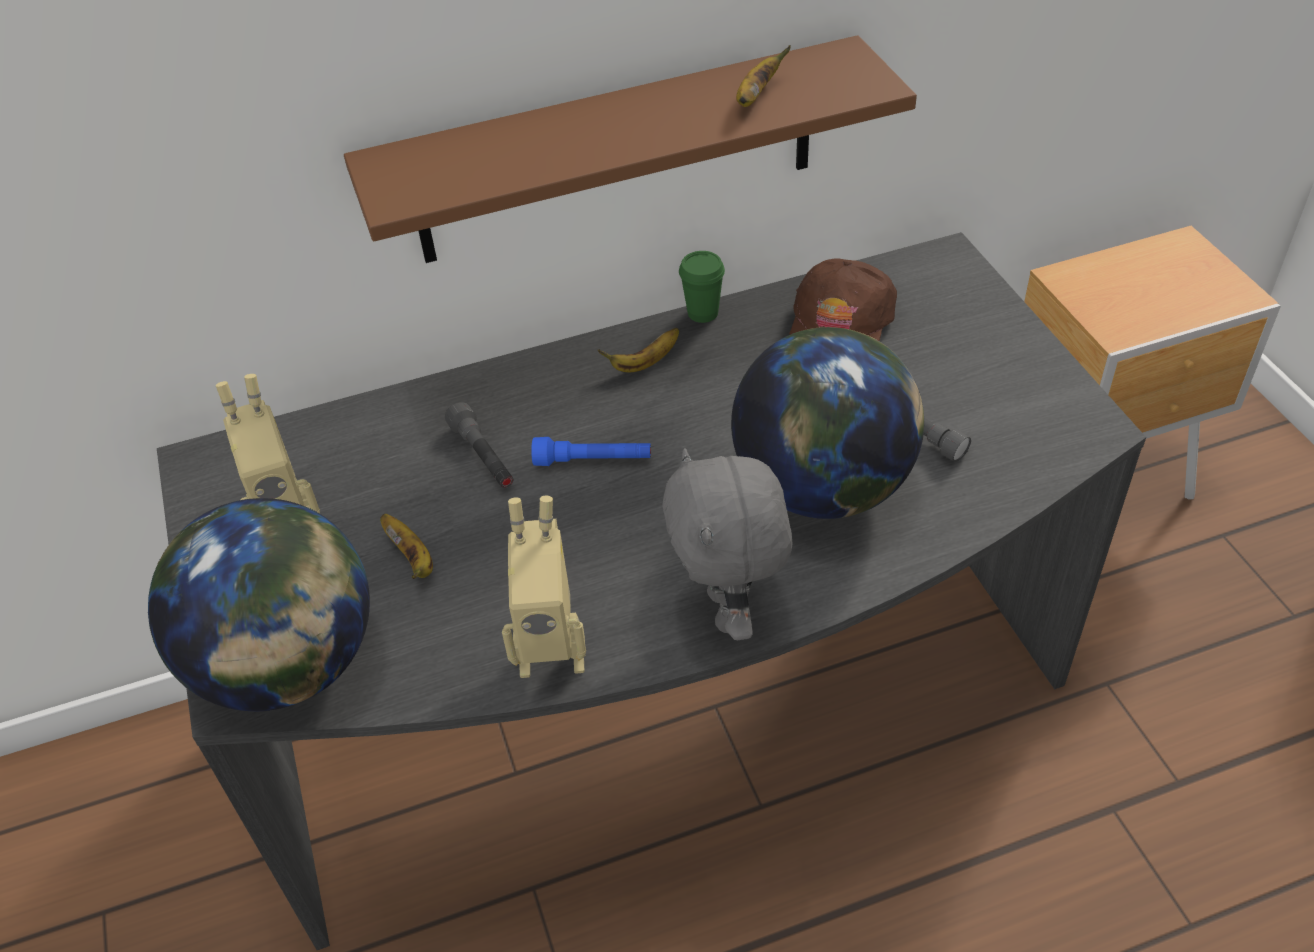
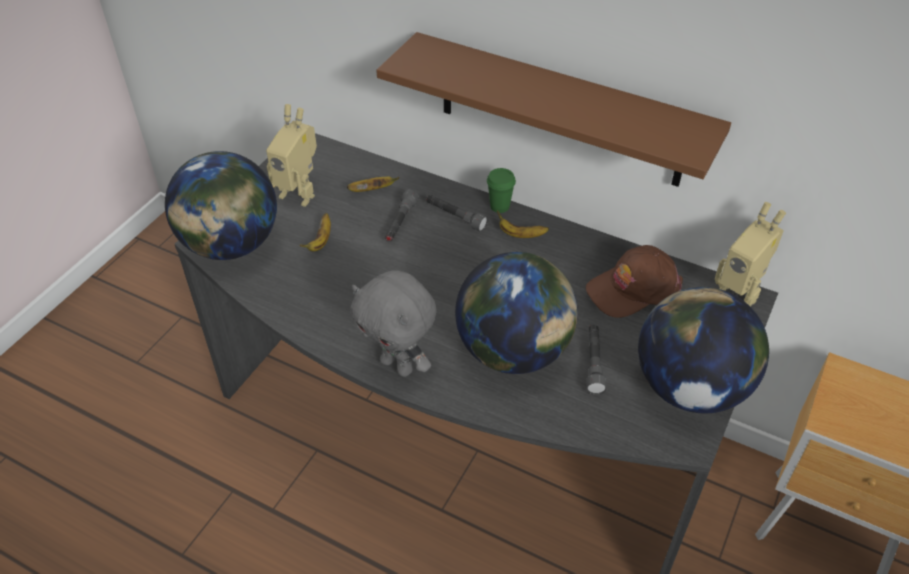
camera: 45 degrees right, 0 degrees up
(541, 400) = (455, 217): none -> grey flashlight
(551, 649) = (316, 318): toy robot -> toy robot (739, 294)
(593, 461) = (438, 259): blue flashlight -> none
(702, 313) = (580, 232): green cup -> green cup (499, 206)
(729, 611) = (398, 365): grey plush toy -> grey plush toy turned 90 degrees counterclockwise
(756, 96) = (623, 119): banana -> banana (372, 190)
(1025, 379) = (690, 388): none -> globe

